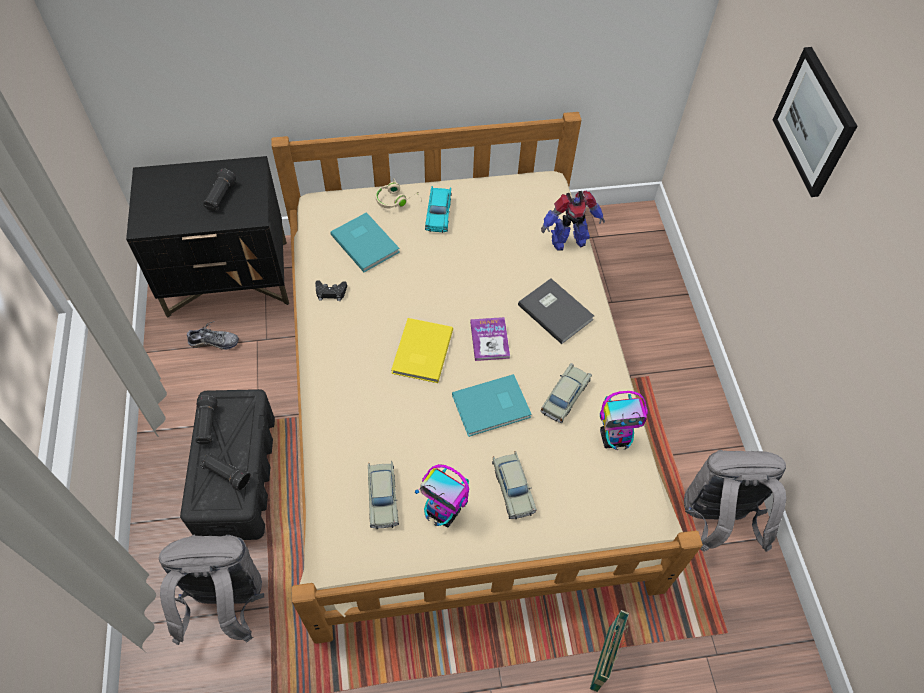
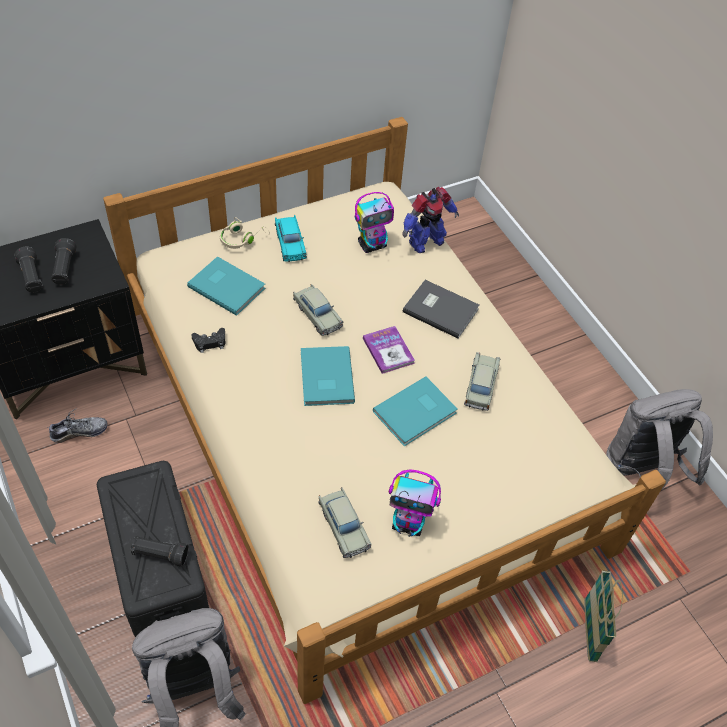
camera: 20 degrees left, 5 degrees down
(207, 425) = (119, 510): black flashlight -> black flashlight (31, 277)
(420, 352) = (325, 378): yellow book -> turquoise book
(513, 488) = (466, 483): beige toy car -> beige toy car (317, 314)
(615, 438) = (542, 411): toy robot -> toy robot (372, 245)
(815, 122) = (658, 70): picture -> none

